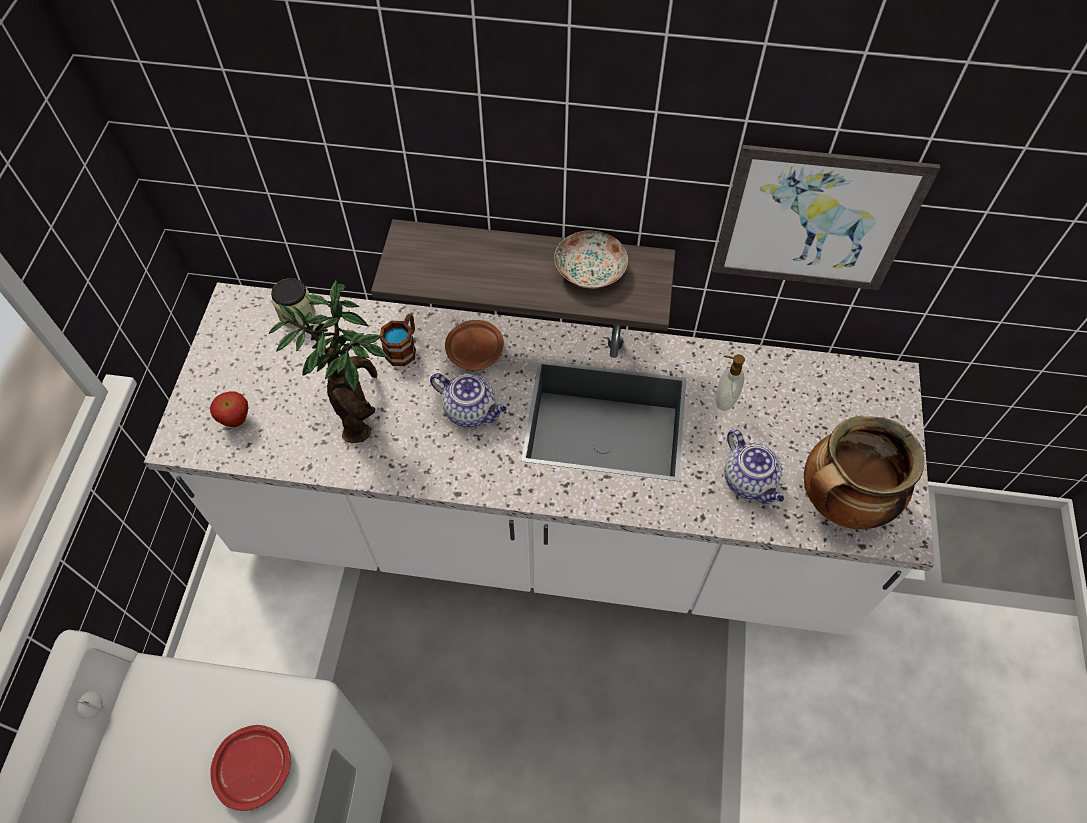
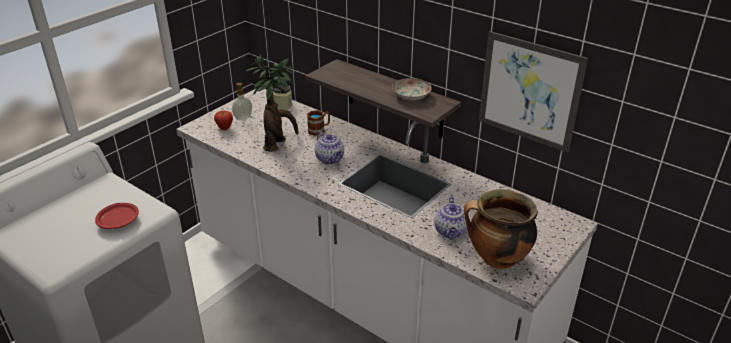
camera: 30 degrees right, 25 degrees down
(475, 350) = (351, 141): brown plate -> none
(724, 400) = (465, 198): soap dispenser -> soap dispenser (243, 118)

